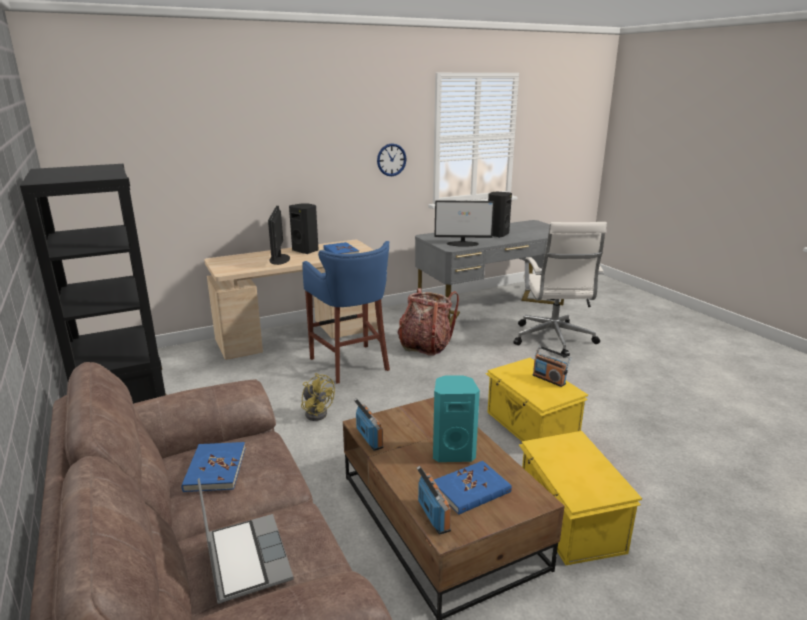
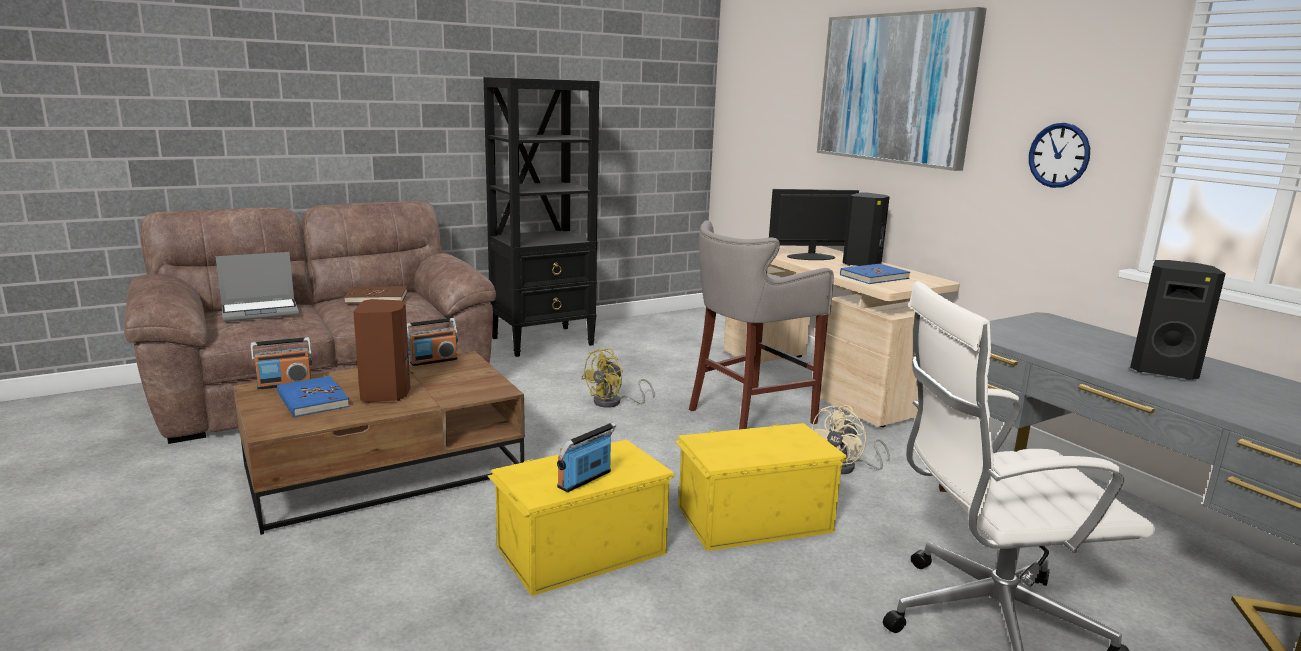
camera: 85 degrees right, 5 degrees down
(215, 469) = (377, 298): blue book -> brown book
(279, 134) = (895, 89): none -> picture
(351, 364) = (747, 416): blue stool -> grey stool
(425, 346) = (846, 468): backpack -> beige fan
(453, 452) = (386, 394): turquoise speaker -> brown speaker
(463, 244) = (1027, 340): monitor -> none
(569, 521) = (338, 557): yellow storage box -> yellow storage box (752, 518)

